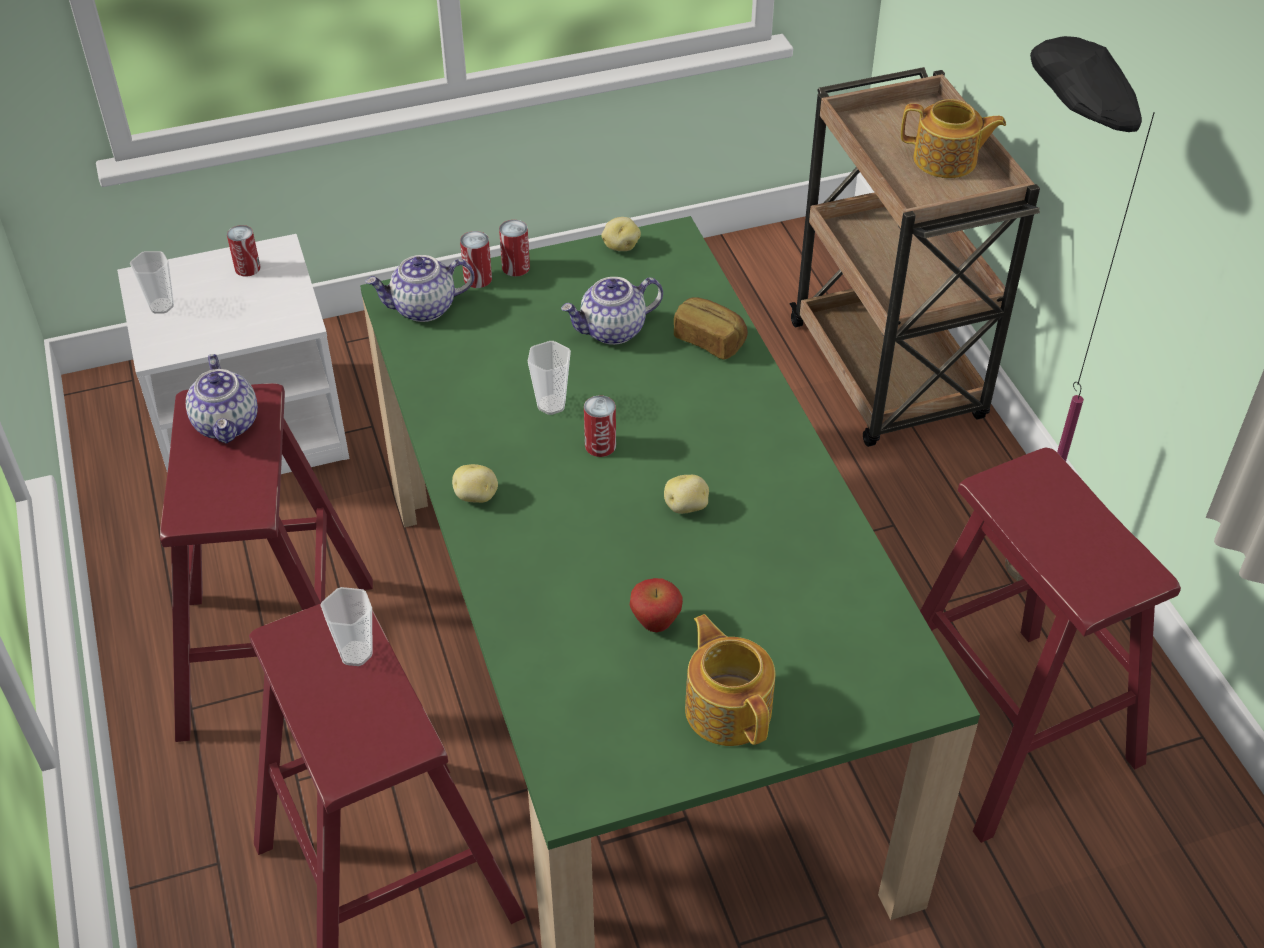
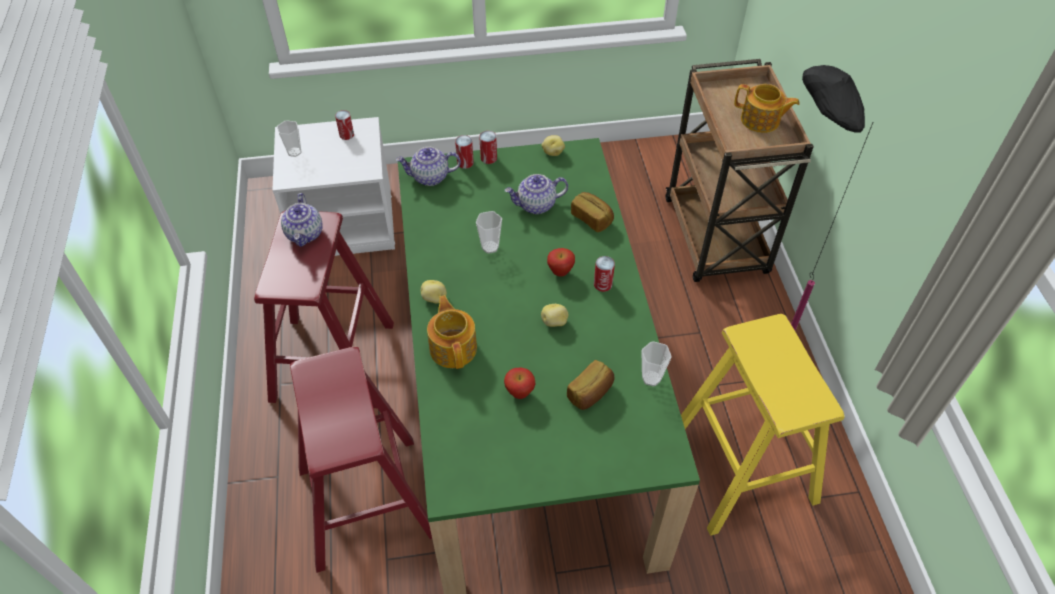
camera: 10 degrees right, 5 degrees up
(356, 653) = (346, 385): cup -> cup (651, 378)
(600, 445) = (512, 276): can -> can (603, 284)
(677, 429) = (560, 272): none -> apple
(728, 707) = (550, 452): teapot -> teapot (453, 347)
(772, 607) = (591, 393): none -> bread
(1008, 730) = (741, 469): red stool -> yellow stool

